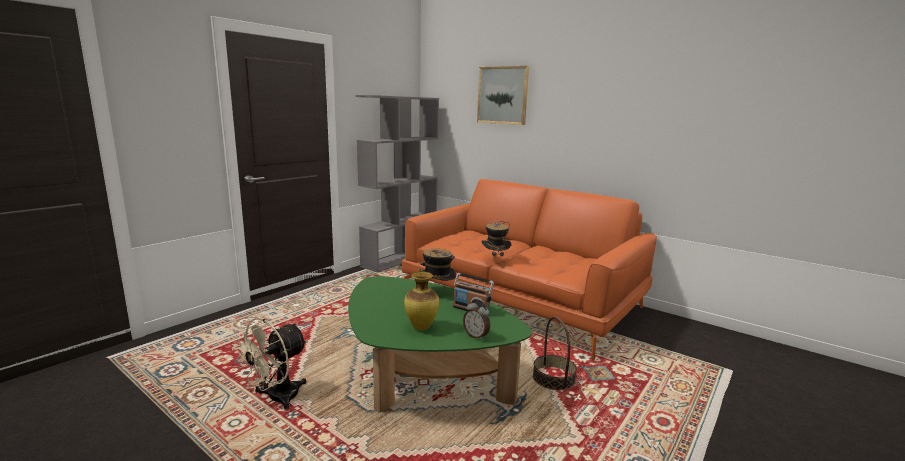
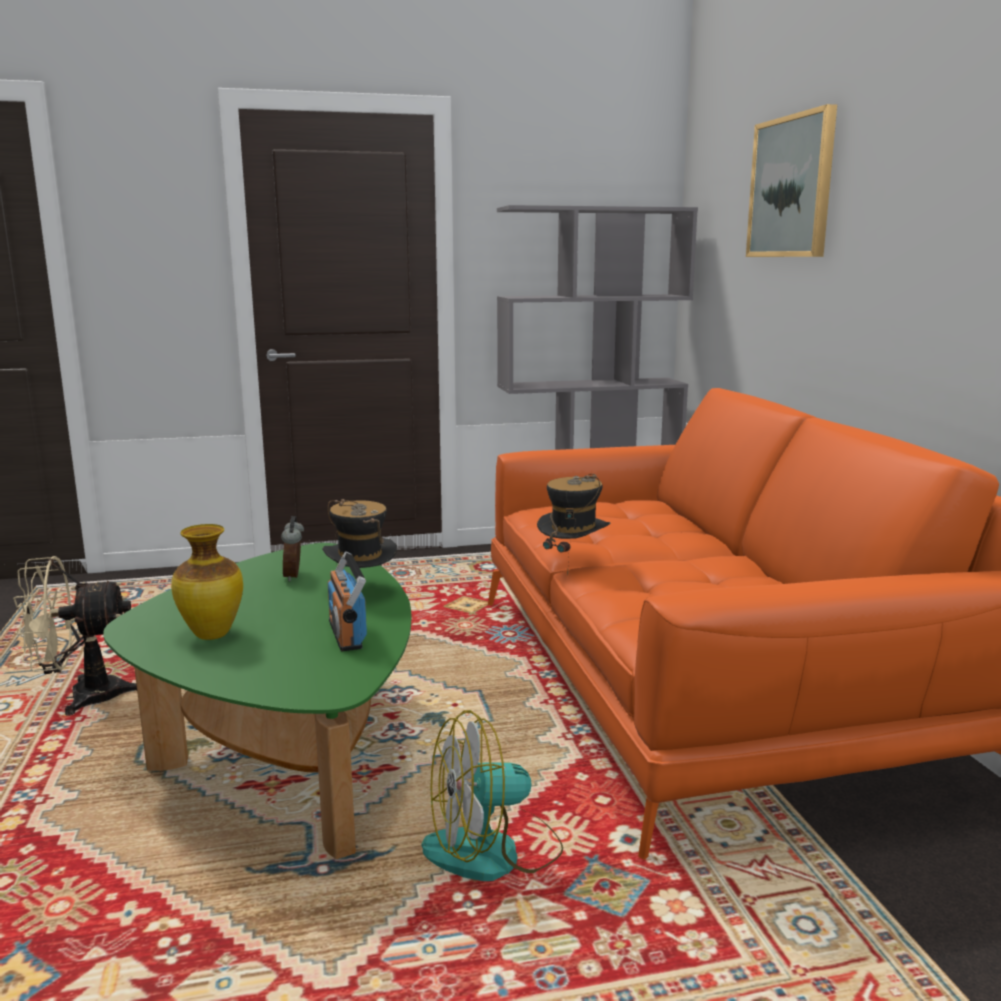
camera: 40 degrees right, 0 degrees up
(476, 336) = (252, 676): alarm clock -> alarm clock (295, 576)
(553, 378) = (493, 852): basket -> fan

